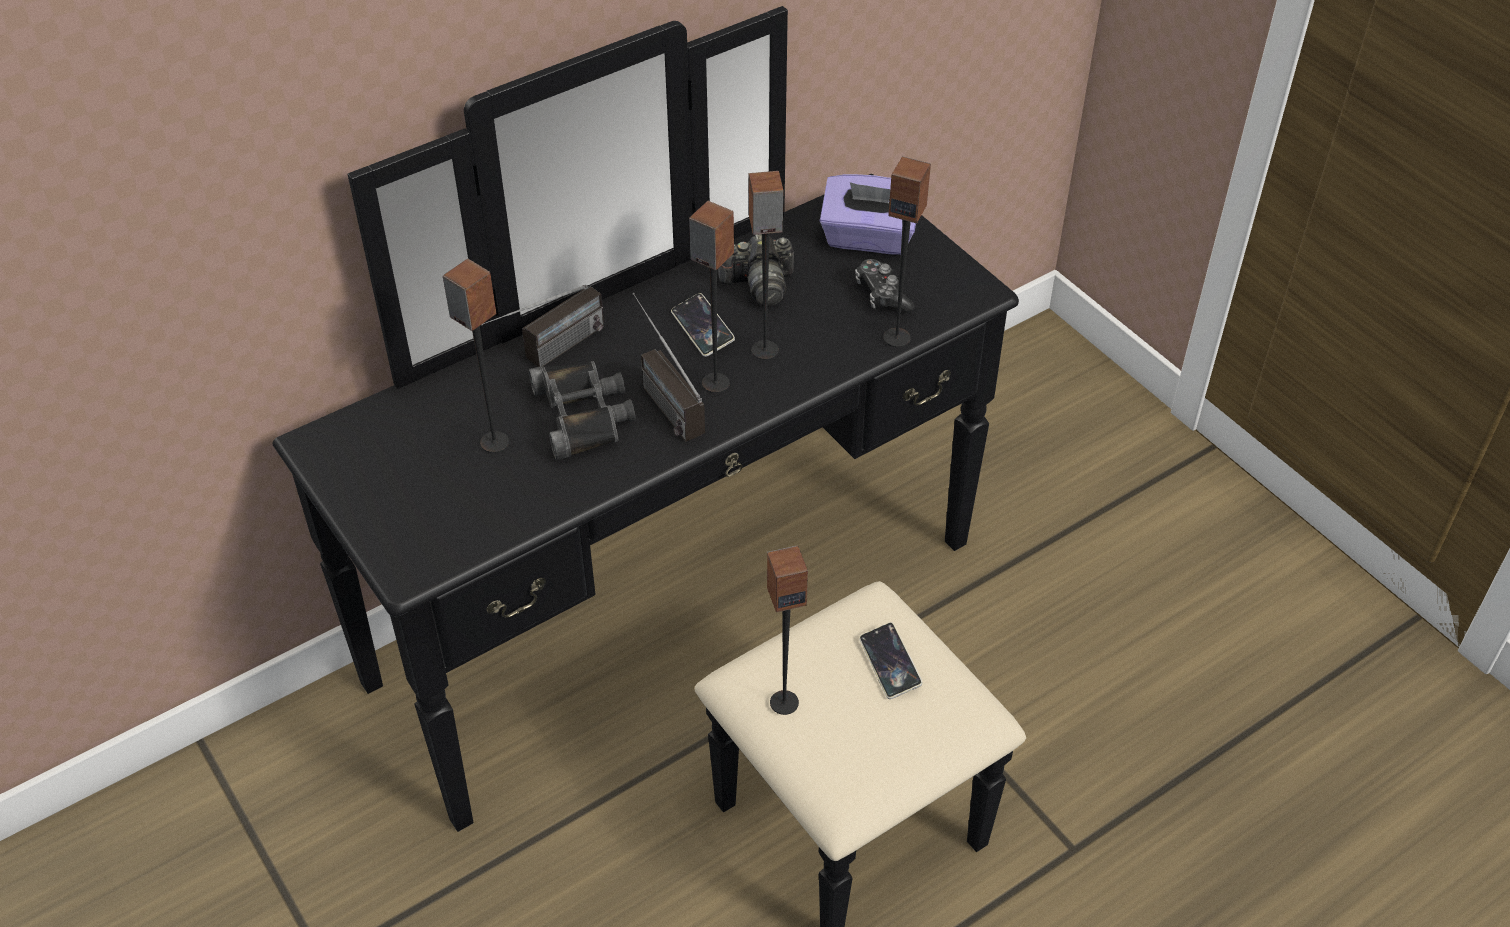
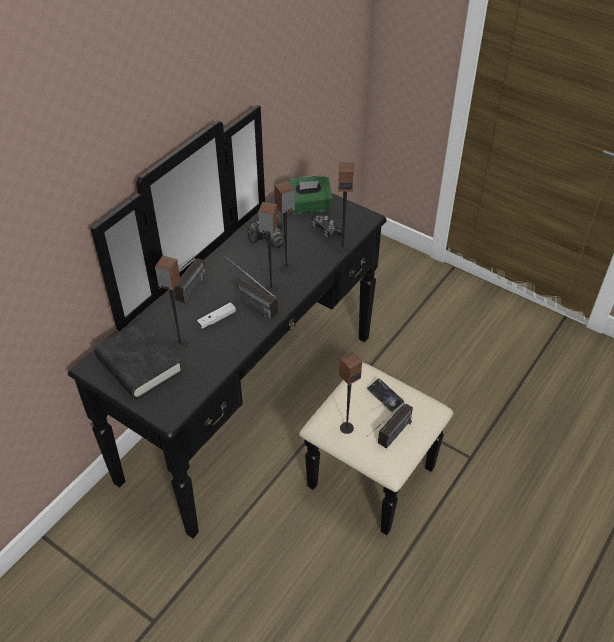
camera: 20 degrees left, 0 degrees up
(402, 462) = (139, 365): none -> black book
(584, 414) = (216, 319): black binoculars -> white game controller
(702, 329) = (252, 265): phone -> none
(857, 752) = (388, 440): none -> radio
(868, 238) = (308, 206): purple tissue box -> green tissue box

